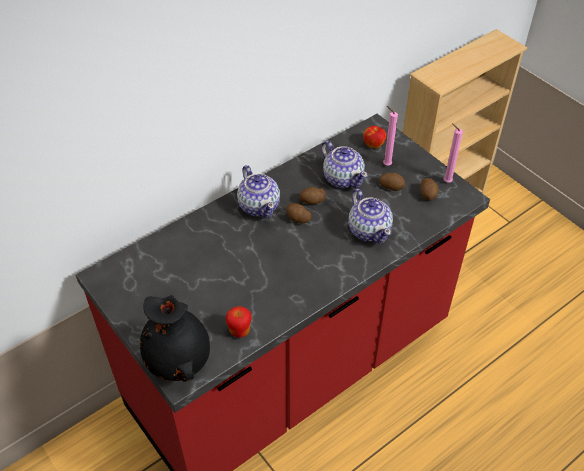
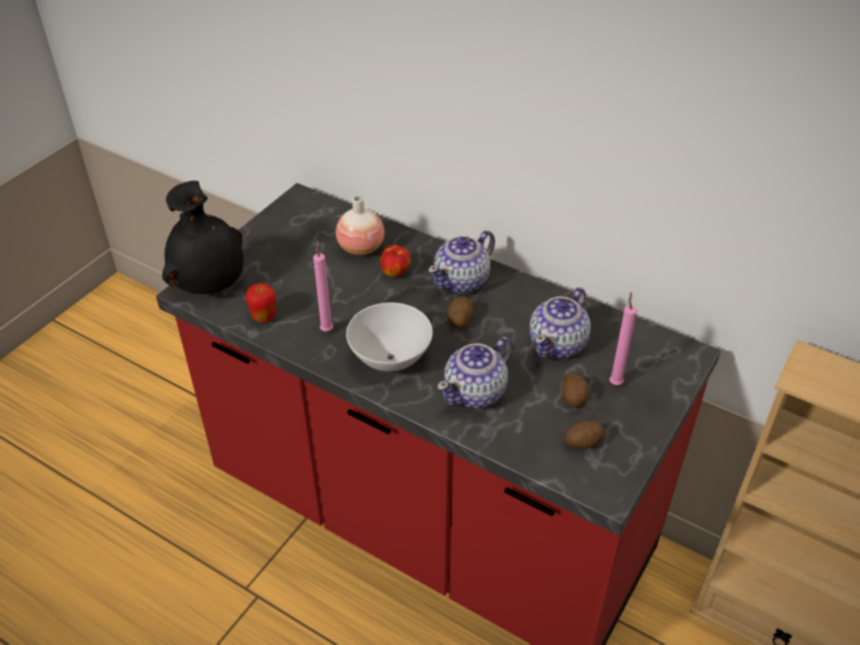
camera: 70 degrees right, 5 degrees down
(190, 252) = (361, 248): none -> vase
(312, 201) = (497, 325): potato -> none
(320, 265) = (391, 359): none -> white bowl
(373, 144) = (649, 360): apple -> apple (395, 272)
(445, 181) = (625, 458): pink candle -> pink candle (327, 329)

